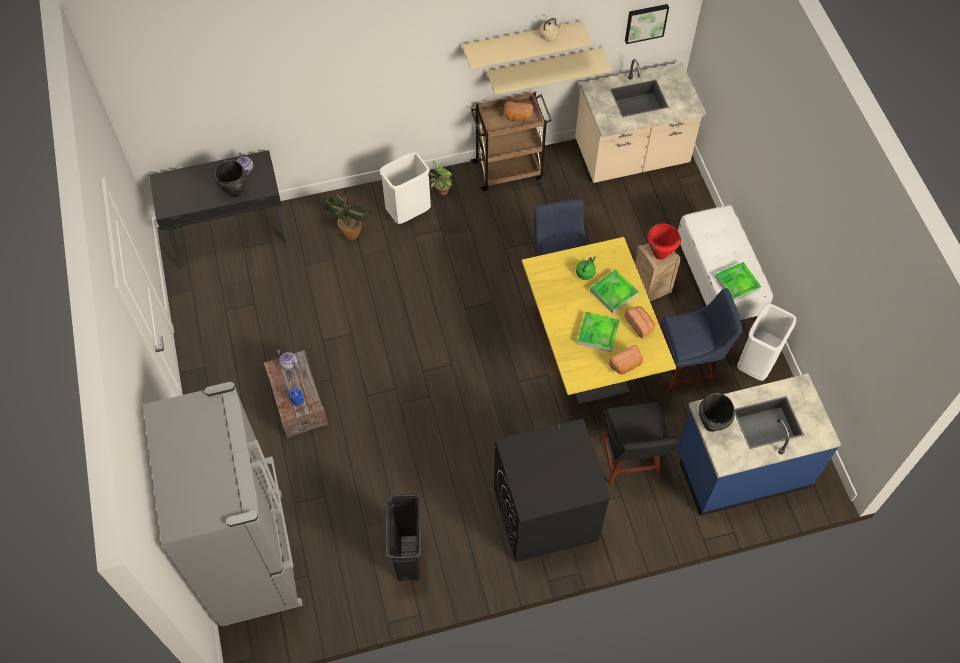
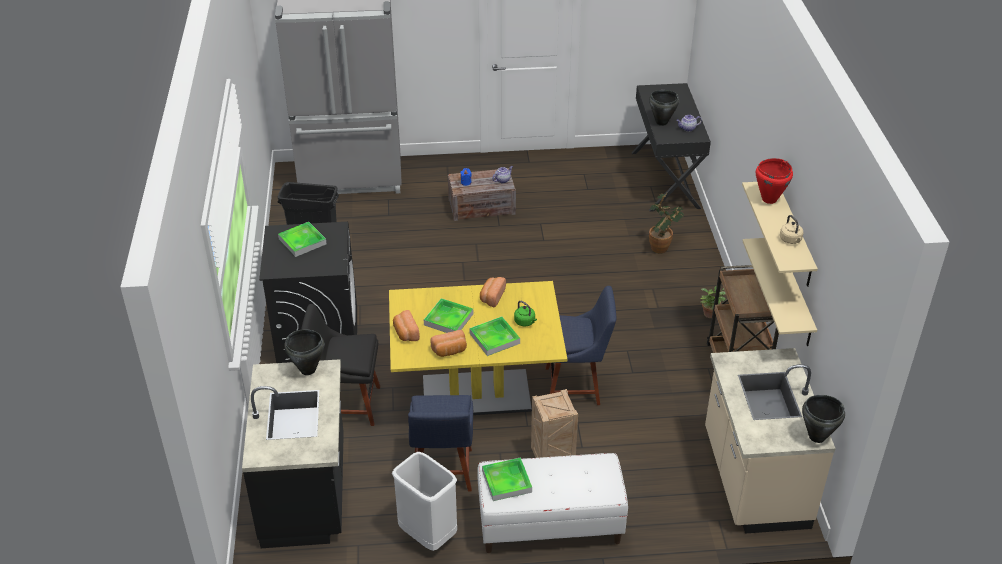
camera: 100 degrees right, 20 degrees down
(408, 213) = (681, 287): white trash can -> none
(518, 117) = (747, 300): bread -> bread (492, 297)
(540, 474) = (302, 241): none -> tray
(645, 22) = (839, 345): picture -> none
(660, 254) = (550, 405): red cooking pot -> red cooking pot (769, 199)
(674, 71) = (816, 436): none -> black cooking pot
(741, 468) = (306, 492): blue counter -> black counter

